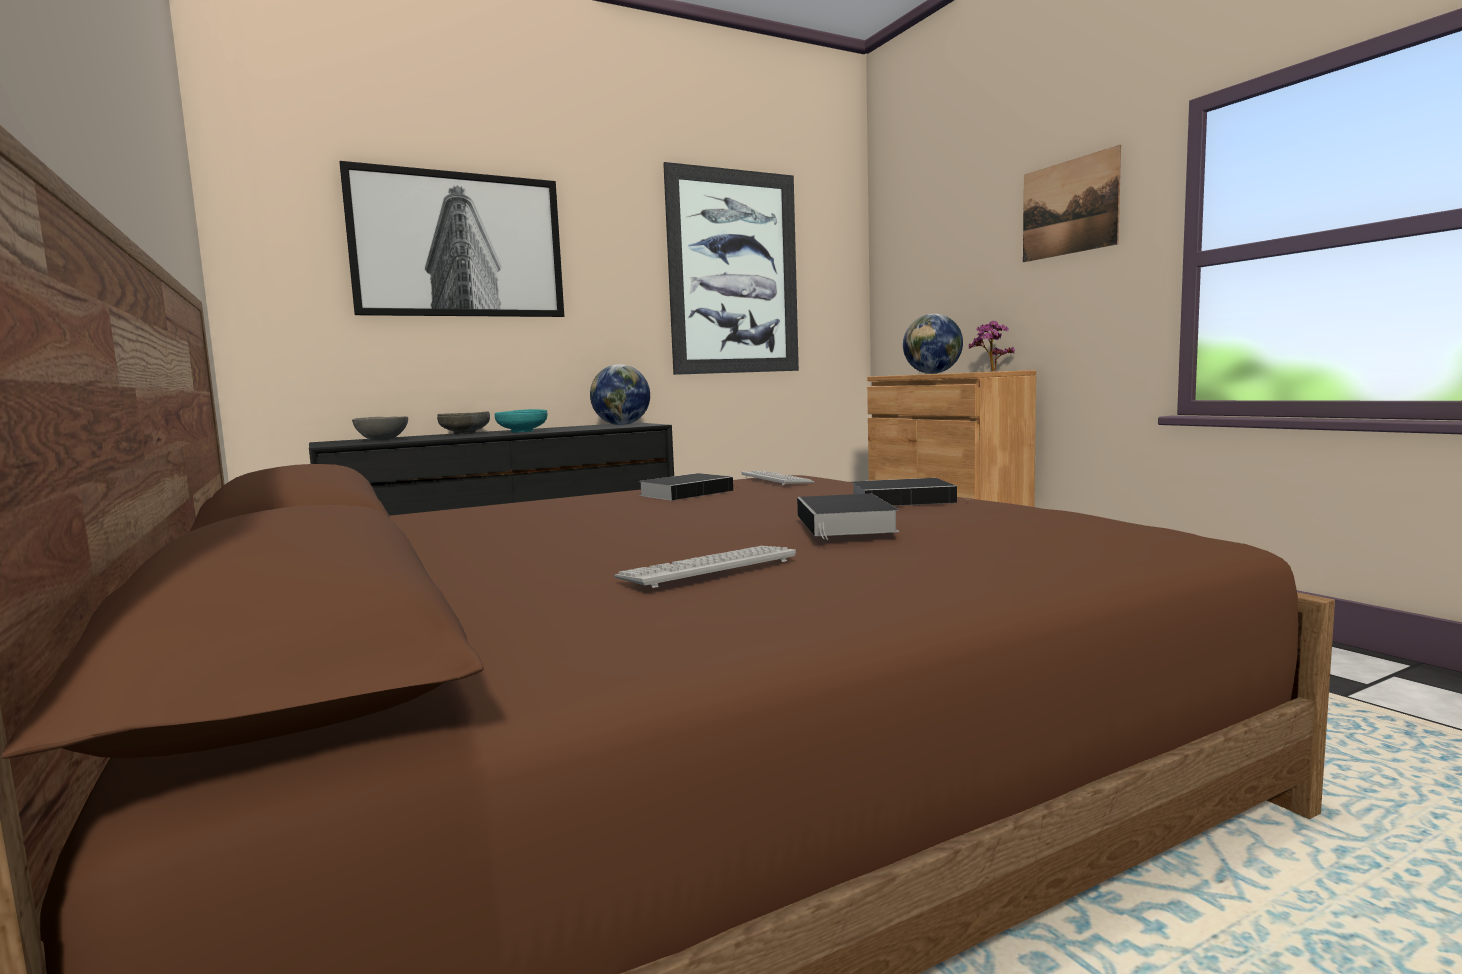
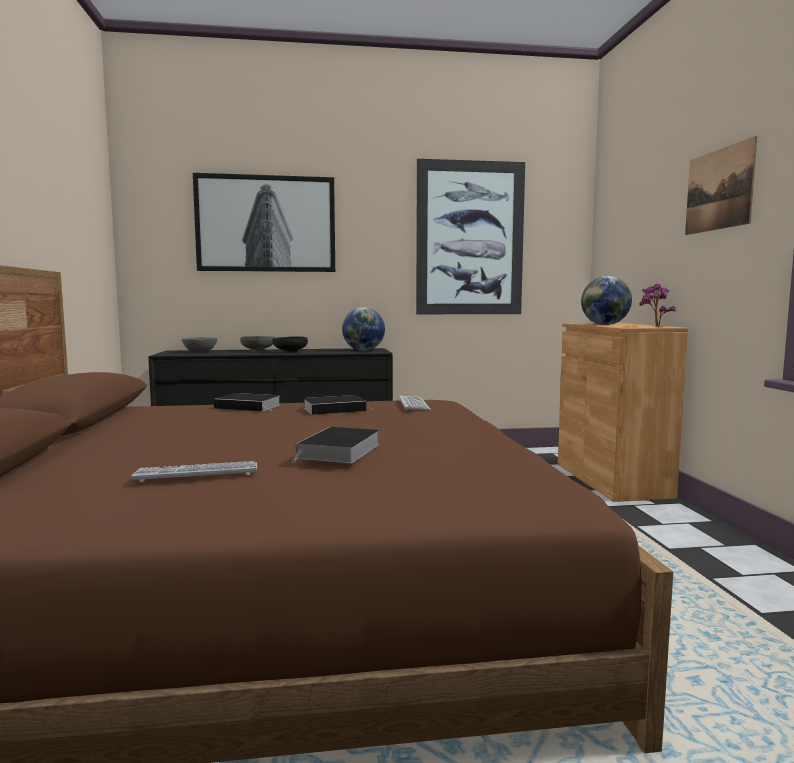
camera: 20 degrees right, 0 degrees up
(522, 431) = (290, 351): turquoise bowl -> black bowl
(905, 500) = (447, 434): book -> book (250, 406)

